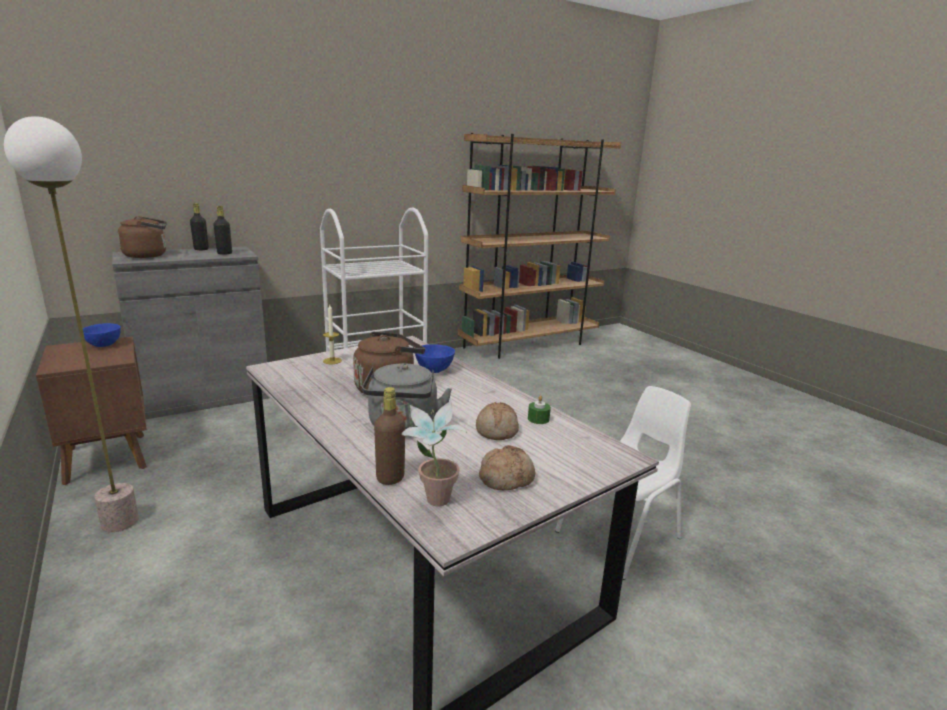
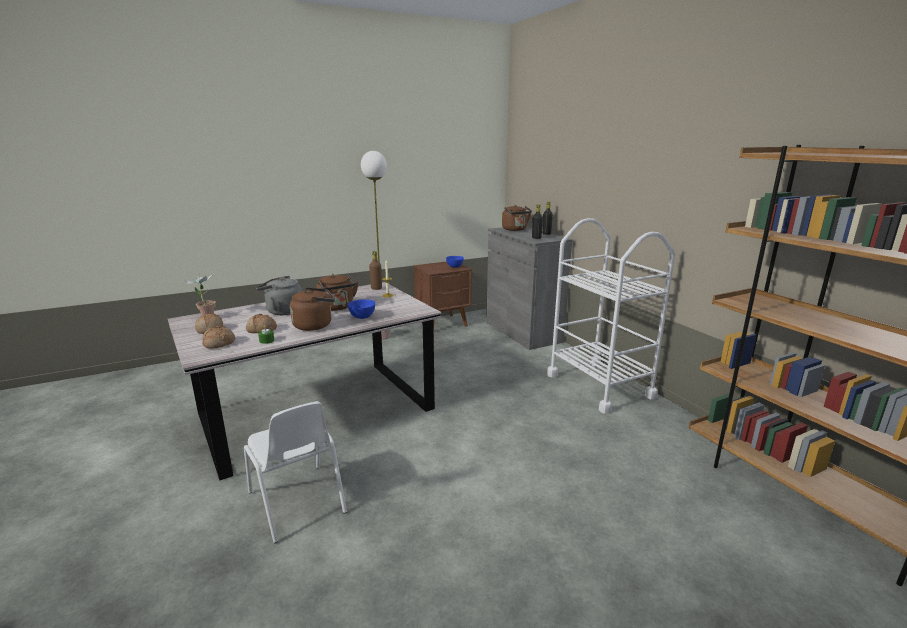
camera: 95 degrees right, 0 degrees up
(390, 478) = (235, 310): brown bottle -> brown bottle (376, 288)
(469, 395) = (315, 325): none -> brown kettle
(563, 454) = (219, 343): none -> bread

